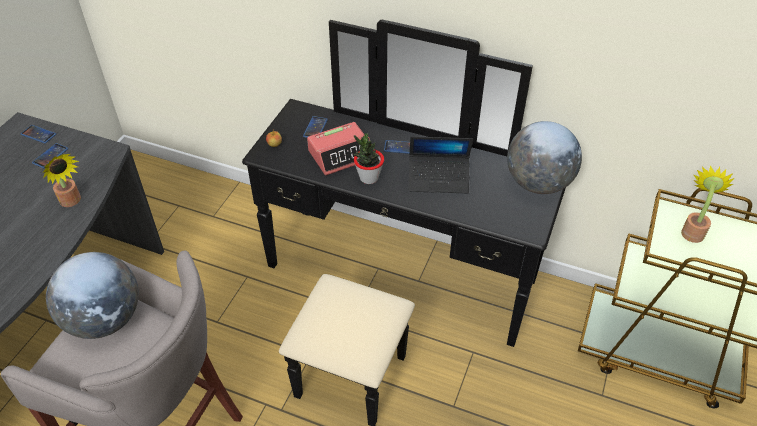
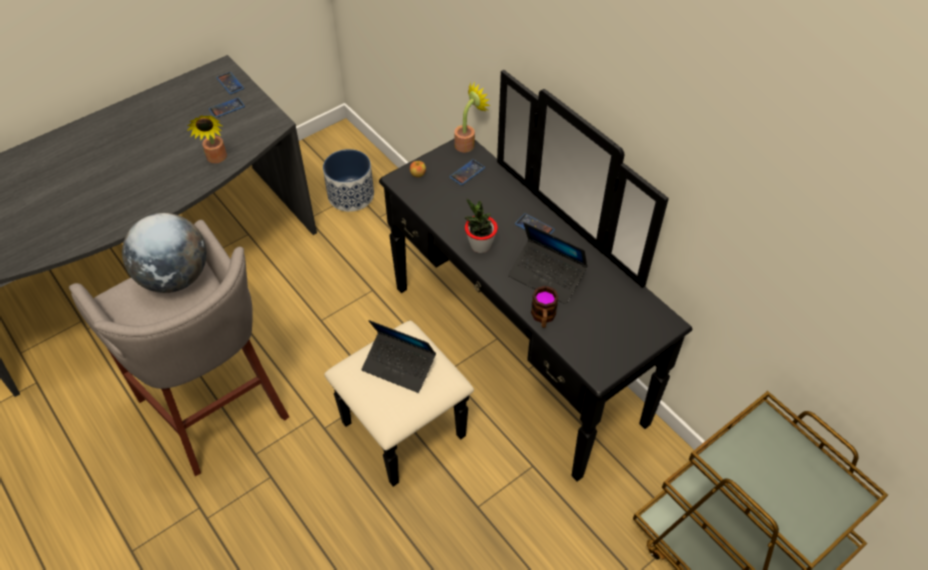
camera: 30 degrees right, 5 degrees up
(175, 209) = (350, 196): none -> planter
(341, 154) = (471, 210): alarm clock -> none
(344, 312) = (399, 366): none -> laptop
(460, 210) = (543, 317): none -> mug
(538, 183) = (645, 325): globe -> none
(693, 230) = (773, 453): potted plant -> potted plant (468, 143)

